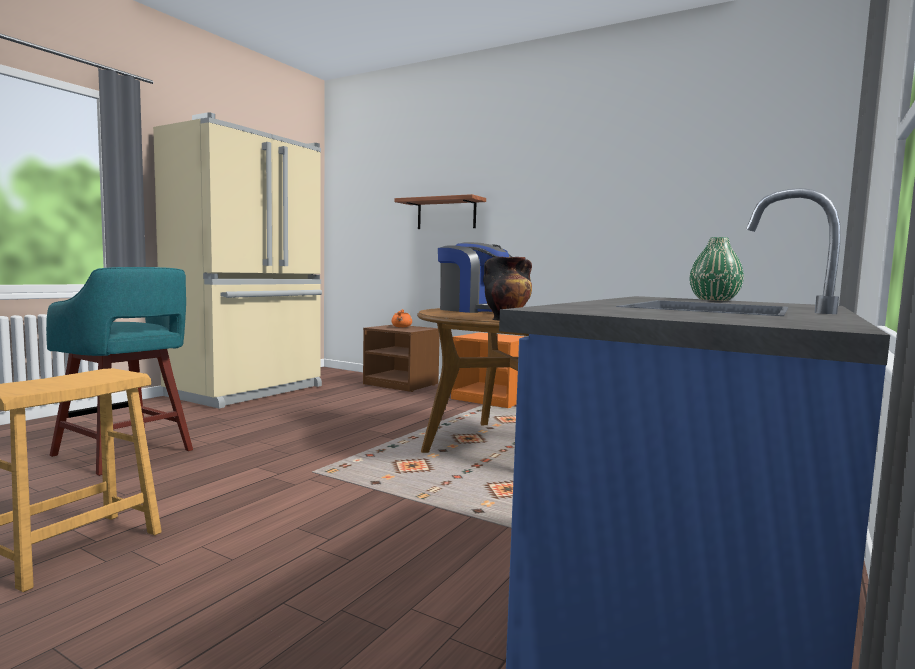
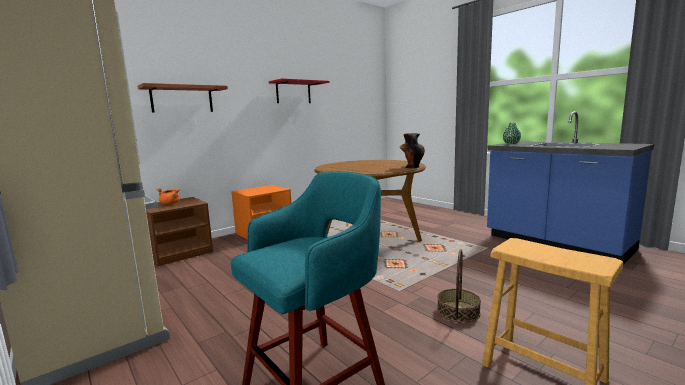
camera: 70 degrees left, 5 degrees up
(247, 505) = (458, 311): none -> basket
(474, 310) = (345, 168): coffee machine -> none
(596, 197) = (293, 92): none -> red shelf

